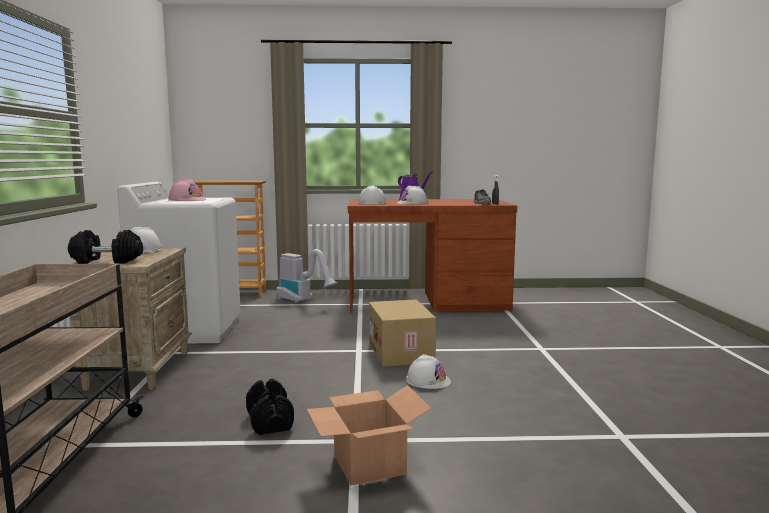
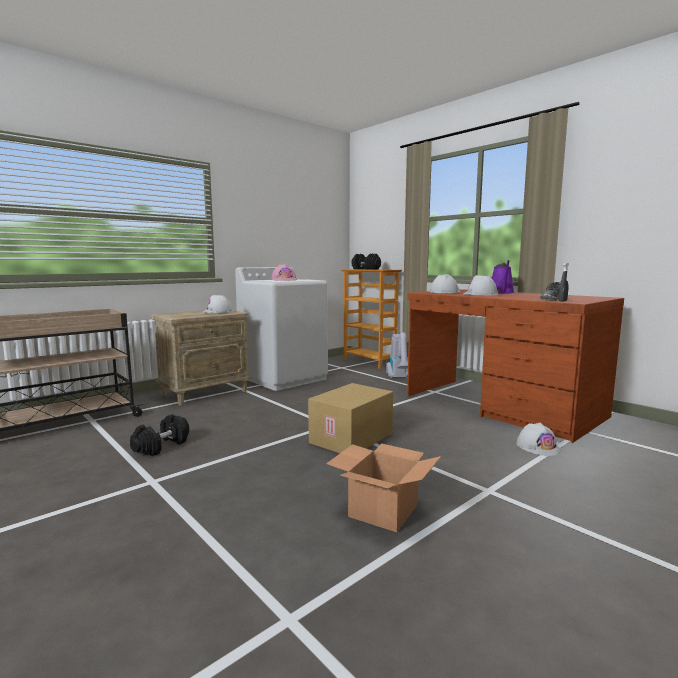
camera: 50 degrees right, 0 degrees up
(106, 261) = (175, 314): black dumbbell -> black dumbbell (365, 269)
(370, 465) = (112, 500): cardboard box -> cardboard box (383, 511)
(428, 380) = (304, 467): white hard hat -> white hard hat (538, 447)

